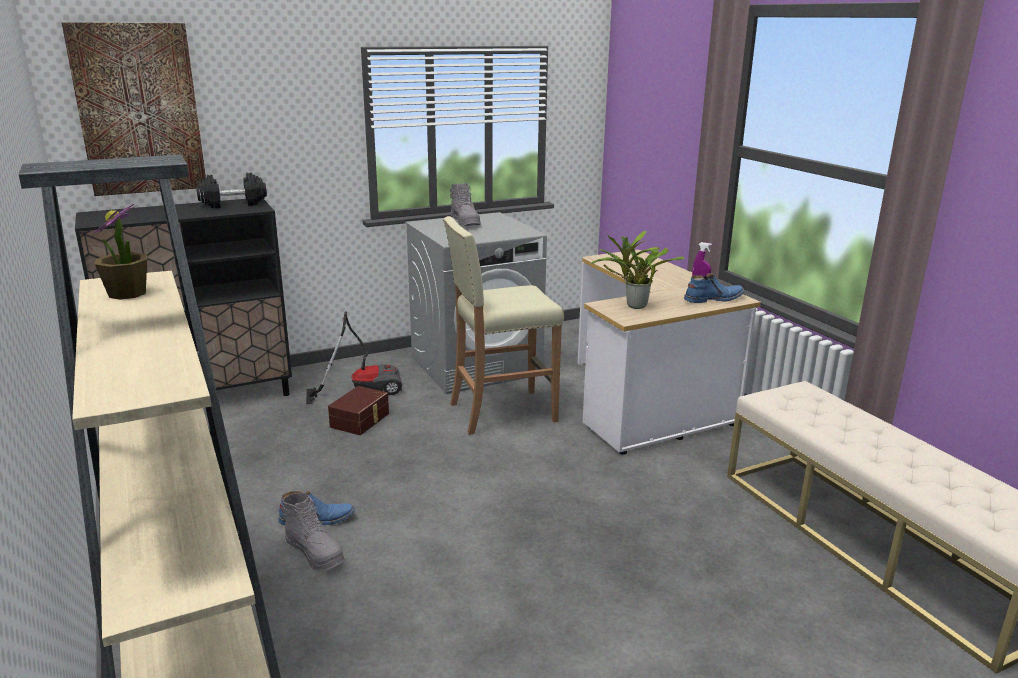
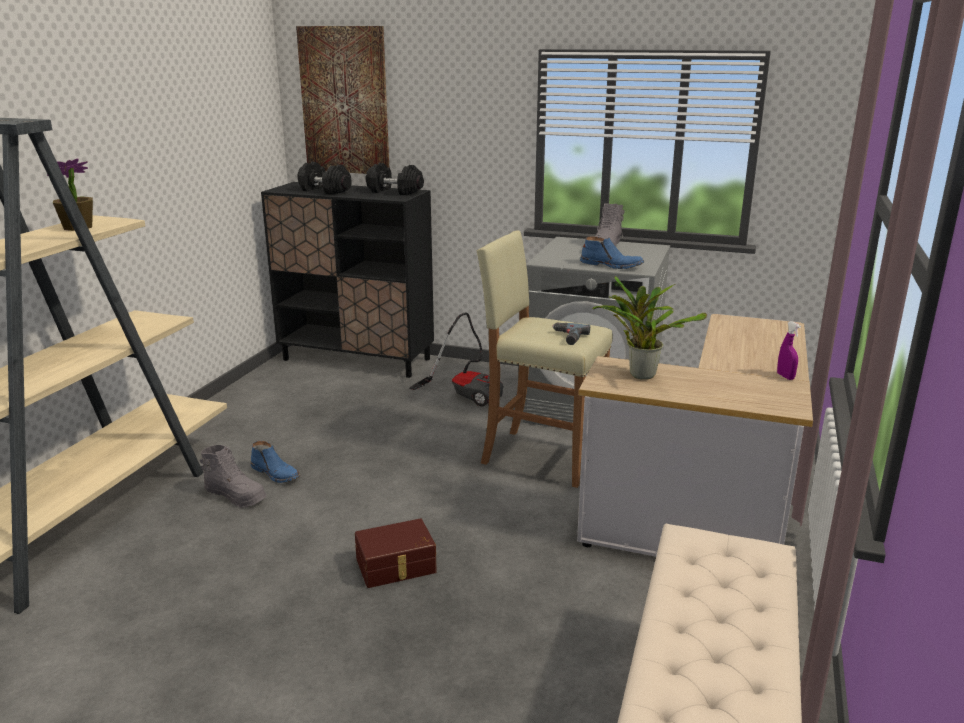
camera: 45 degrees right, 0 degrees up
(152, 215) = (324, 191): none -> black dumbbell
(315, 553) = (236, 496): grey boot -> grey boot turned 60 degrees counterclockwise
(361, 420) = (423, 416): brown storage box -> brown storage box (396, 566)
(529, 298) = (567, 338): none -> power drill
(713, 299) = (754, 397): blue boot -> blue boot (611, 265)

